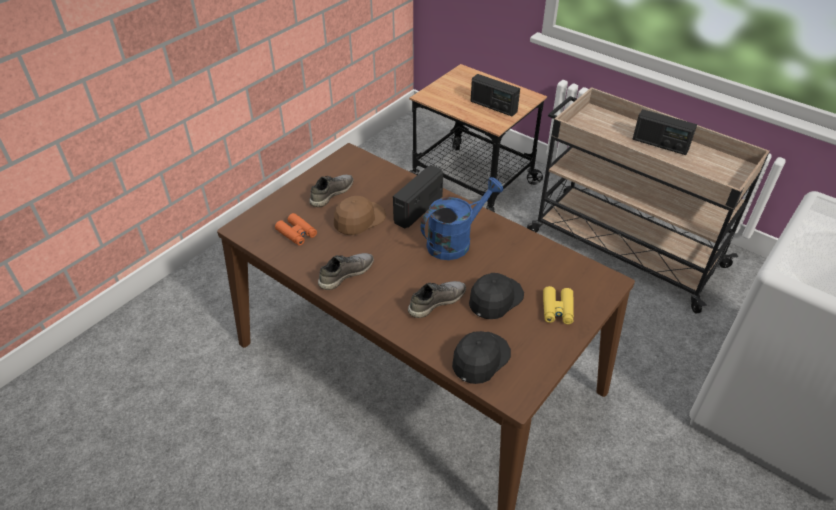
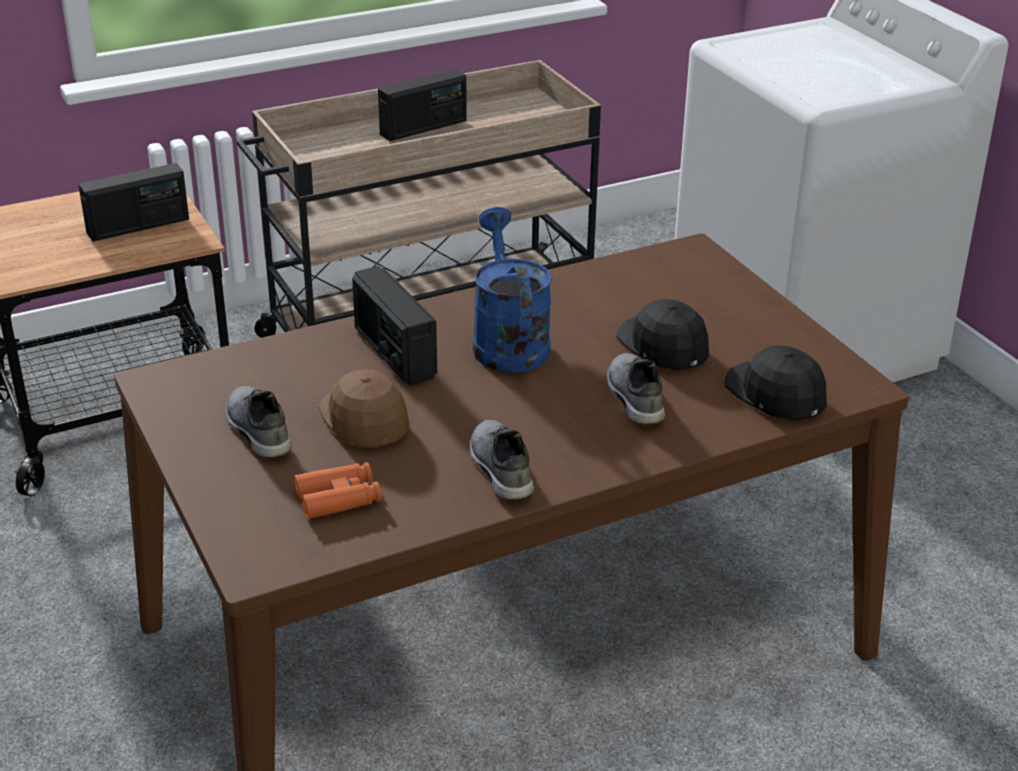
camera: 65 degrees left, 10 degrees down
(557, 309) = (719, 304): yellow binoculars -> none

